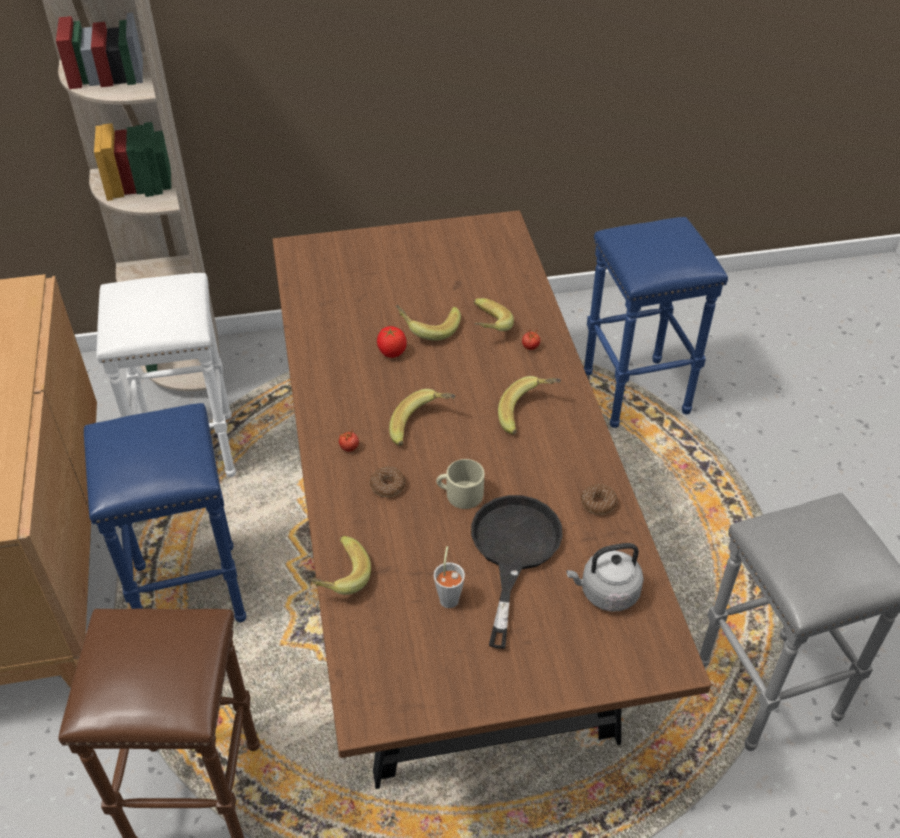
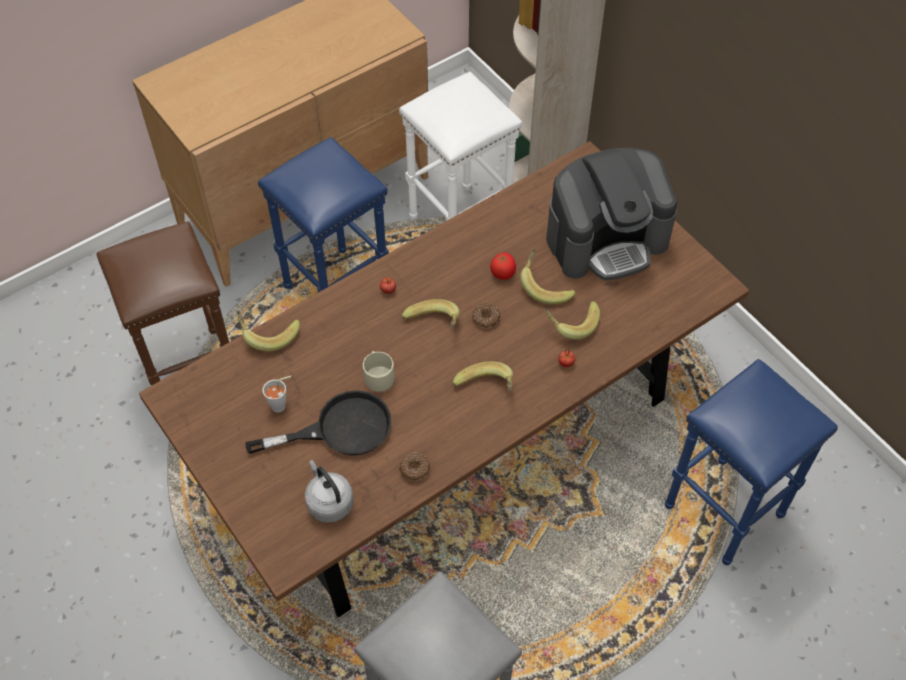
camera: 65 degrees right, 10 degrees up
(387, 486) = (363, 328): donut -> donut (486, 318)
(402, 269) = (607, 239): none -> coffee machine

